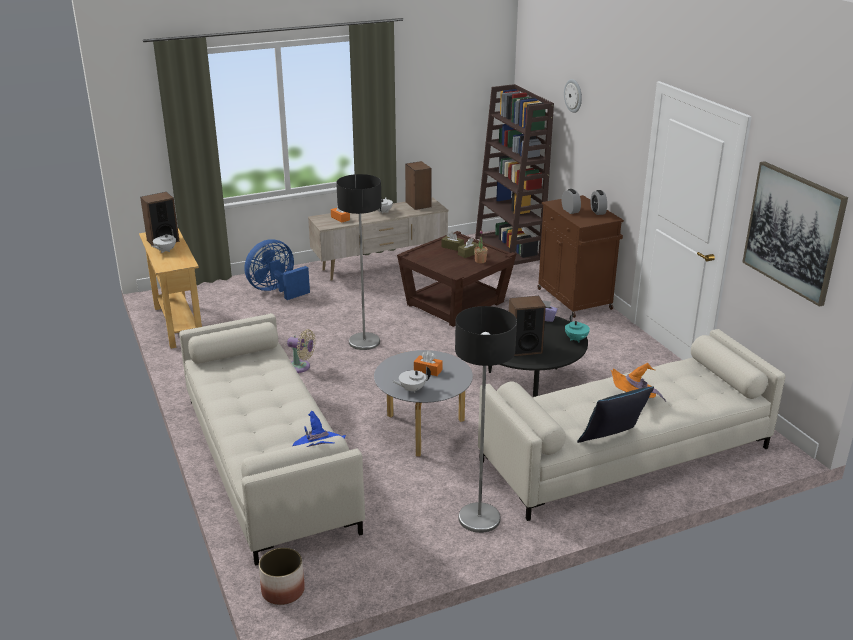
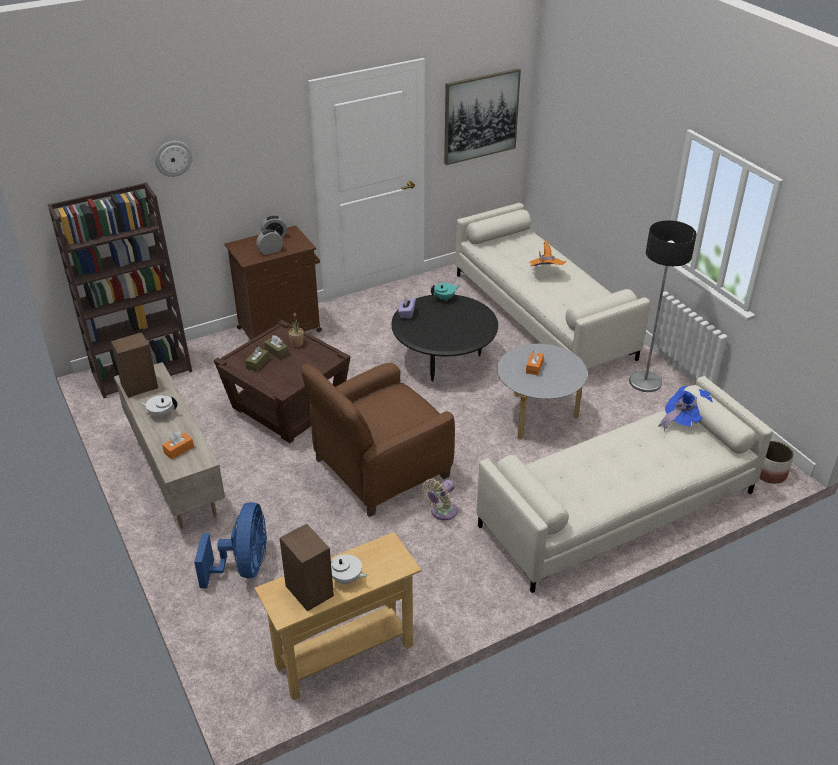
camera: 95 degrees left, 10 degrees up
(277, 291) = (244, 567): blue fan -> blue fan turned 135 degrees counterclockwise
(301, 367) = (441, 512): beige fan -> beige fan turned 150 degrees counterclockwise
(364, 342) = (380, 469): floor lamp -> brown armchair
(412, 389) = (569, 374): white teapot -> none
(524, 348) = (467, 324): speaker -> none
(612, 441) = (603, 284): blue pillow -> none

